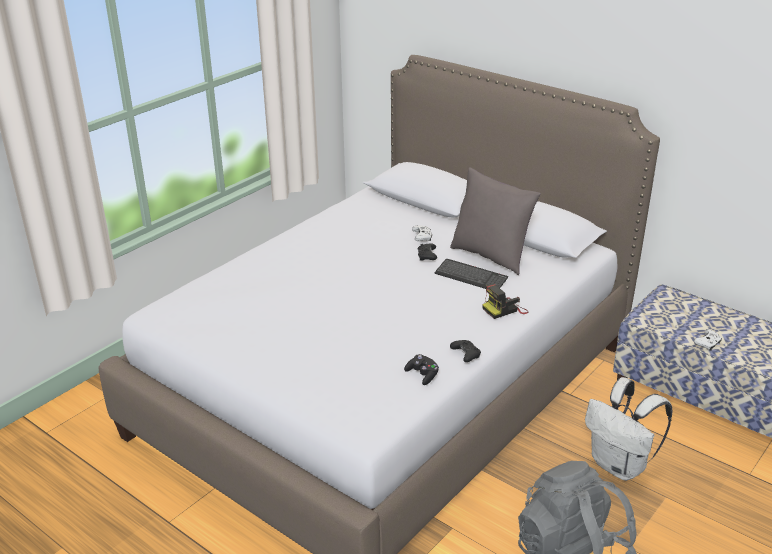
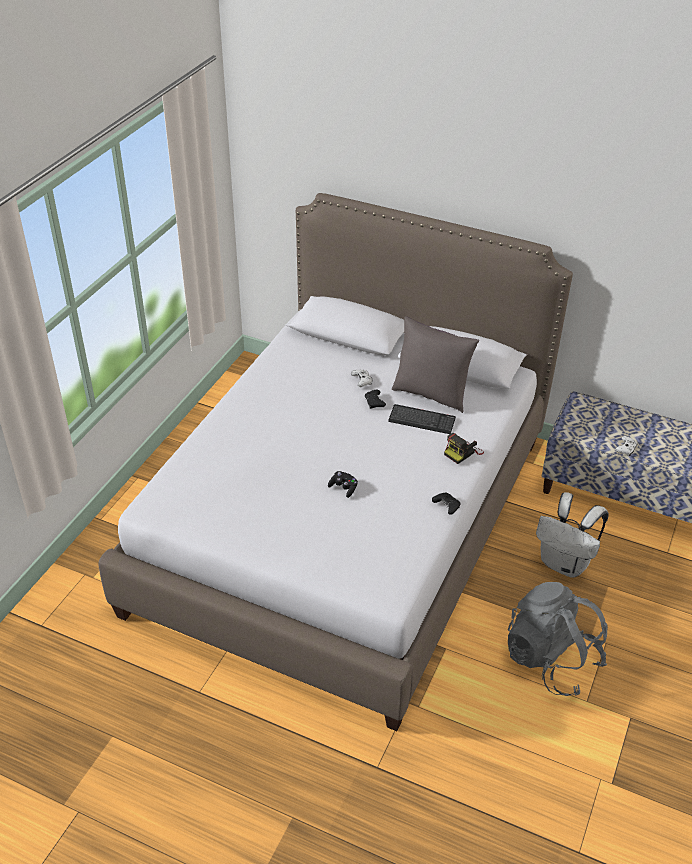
camera: 15 degrees left, 10 degrees up
(422, 375) = (418, 533): black game controller -> black game controller (343, 488)

